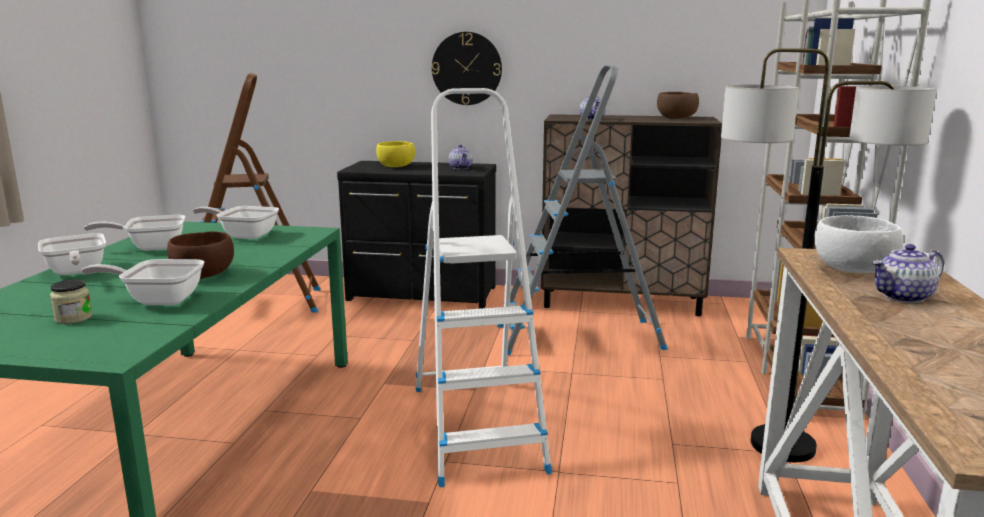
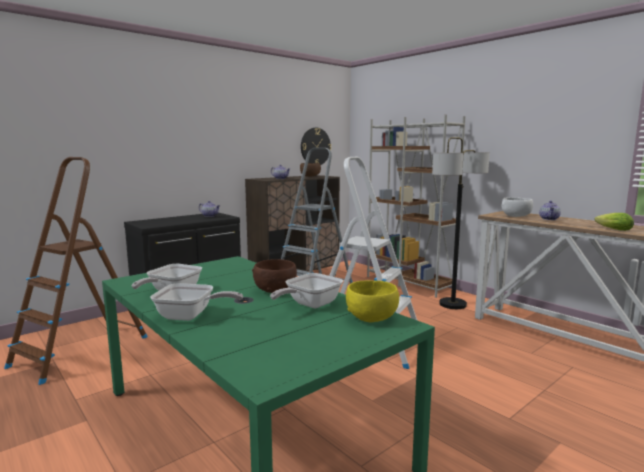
camera: 50 degrees left, 5 degrees down
(73, 318) = (309, 327): jar -> none
(244, 235) = (203, 272): frying pan -> none
(396, 166) = (168, 221): yellow bowl -> yellow bowl (372, 318)
(467, 68) = (194, 152): wall clock -> wall clock (315, 147)
(919, 366) = (612, 229): none -> lettuce

